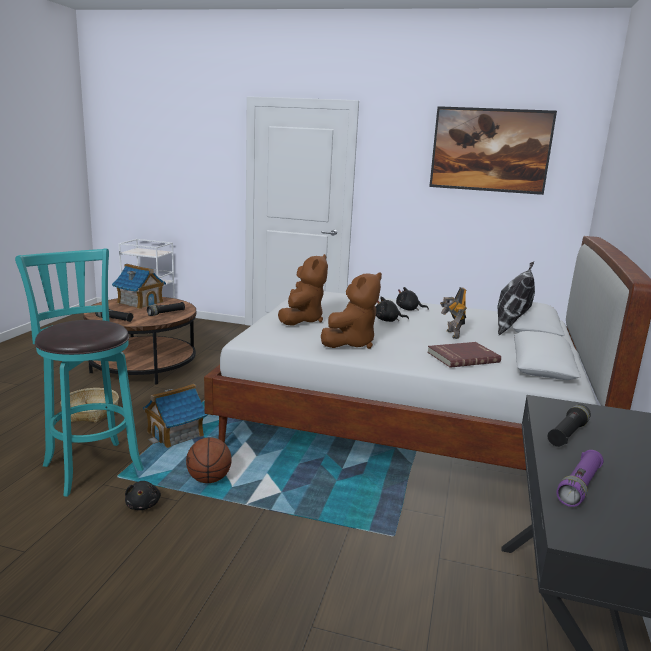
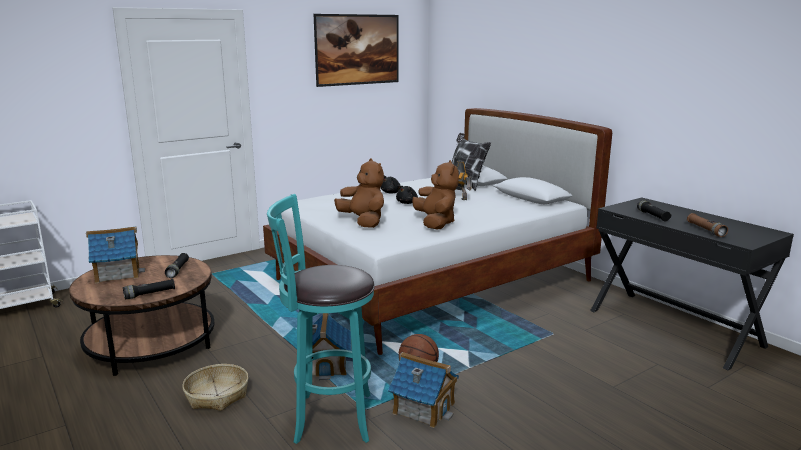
camera: 50 degrees left, 0 degrees up
(143, 505) = (423, 408): black plush toy -> toy house
(462, 357) = (500, 207): red book -> none
(579, 486) = (705, 230): purple flashlight -> brown flashlight

